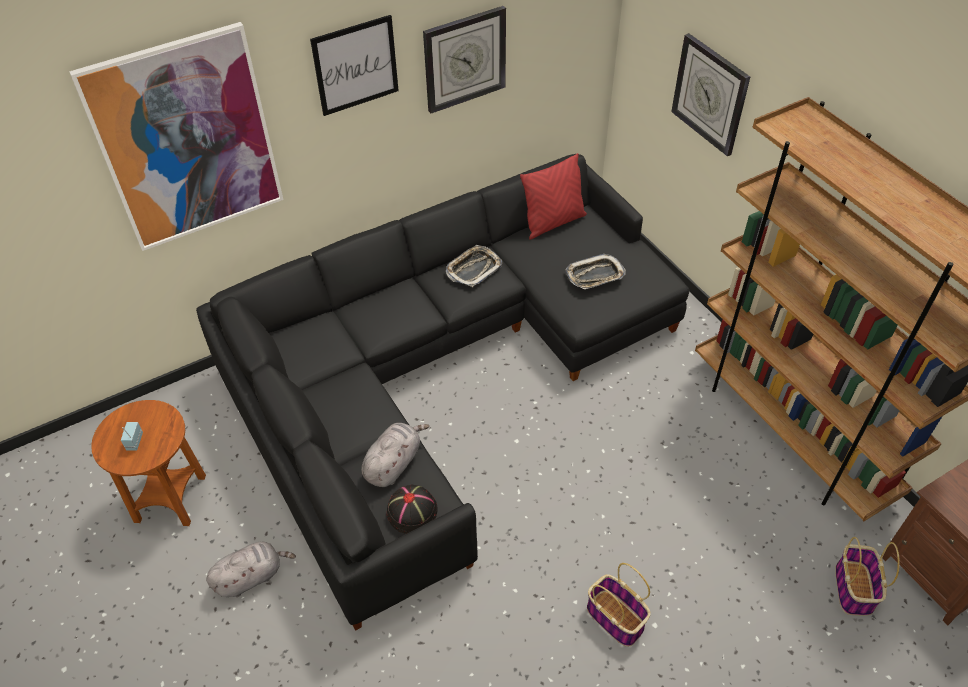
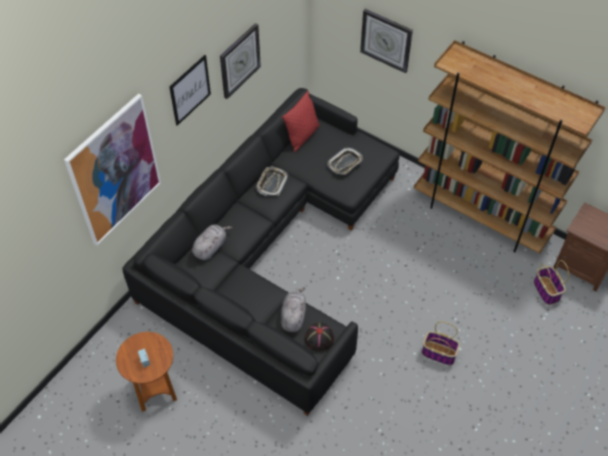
camera: 25 degrees left, 5 degrees up
(251, 576) = (232, 412): grey plush toy -> grey plush toy (210, 247)

